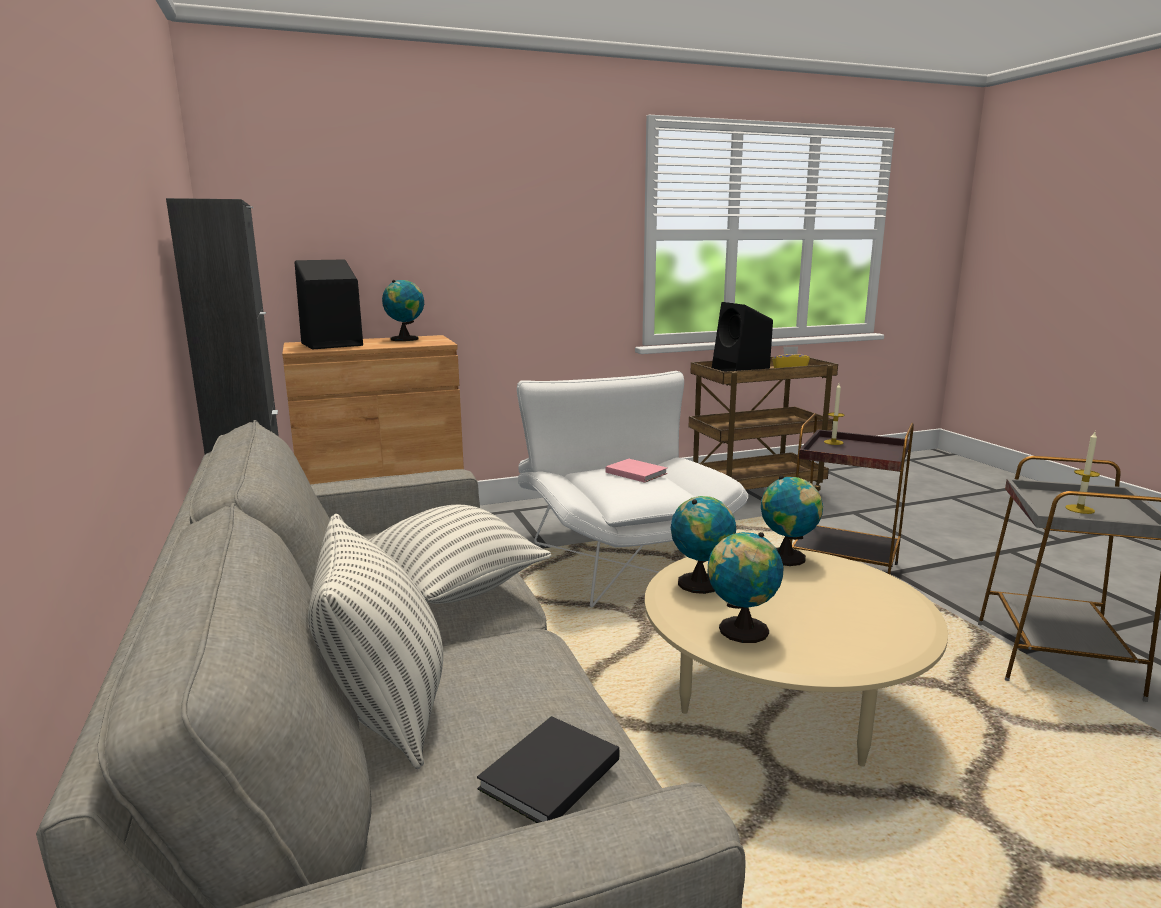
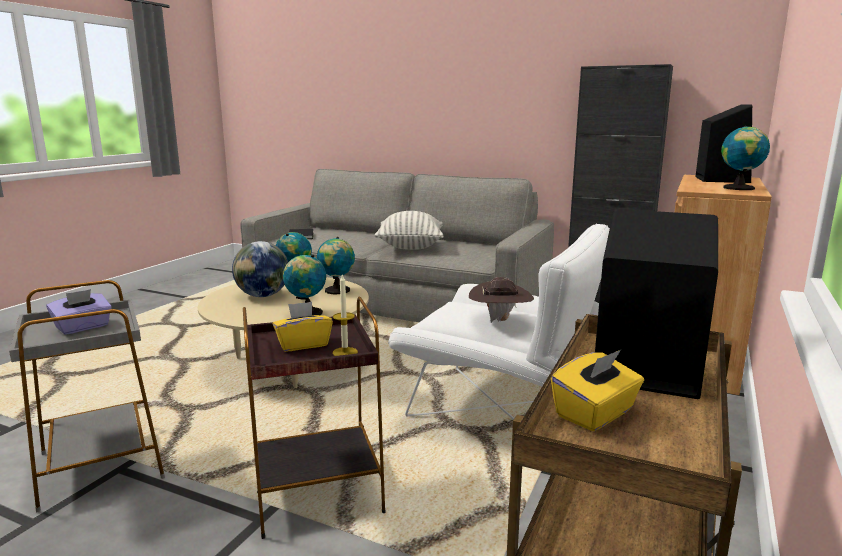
camera: 135 degrees right, 0 degrees up
(384, 710) = (360, 233): pillow -> none
(635, 472) = (500, 320): pink book -> brown hat
(824, 613) = (263, 296): none -> globe
(859, 452) = (303, 344): none -> yellow tissue box
(1079, 509) = (83, 327): candle -> purple tissue box

